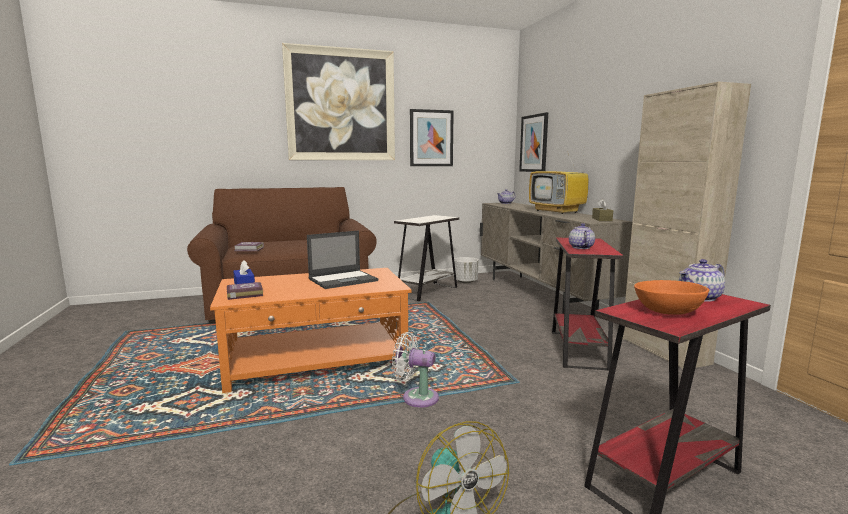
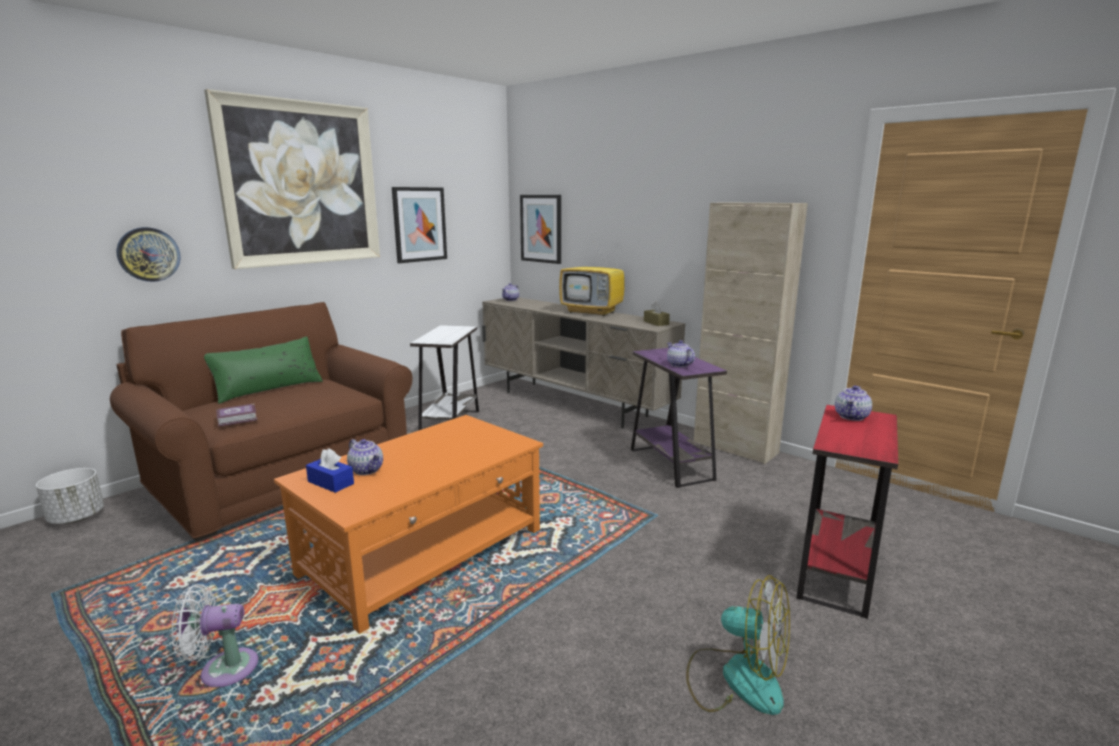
camera: 30 degrees left, 5 degrees up
(239, 146) = (148, 254): none -> wall clock
(244, 294) = (356, 496): book -> none
(274, 283) = (367, 470): none -> teapot
(290, 240) = (268, 389): none -> green pillow
(343, 280) = (446, 445): laptop -> none
(416, 397) = (584, 562): white fan -> white fan (223, 669)
(465, 282) = (480, 401): white planter -> white planter (77, 517)
(578, 349) = (671, 464): red side table -> purple side table
(669, 312) = (858, 438): orange bowl -> none

